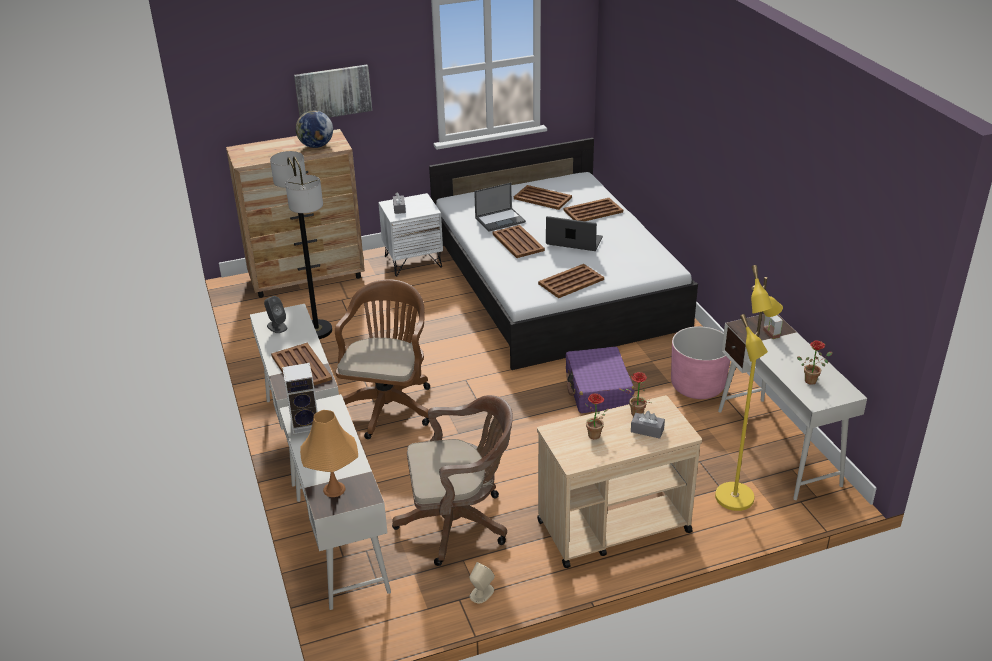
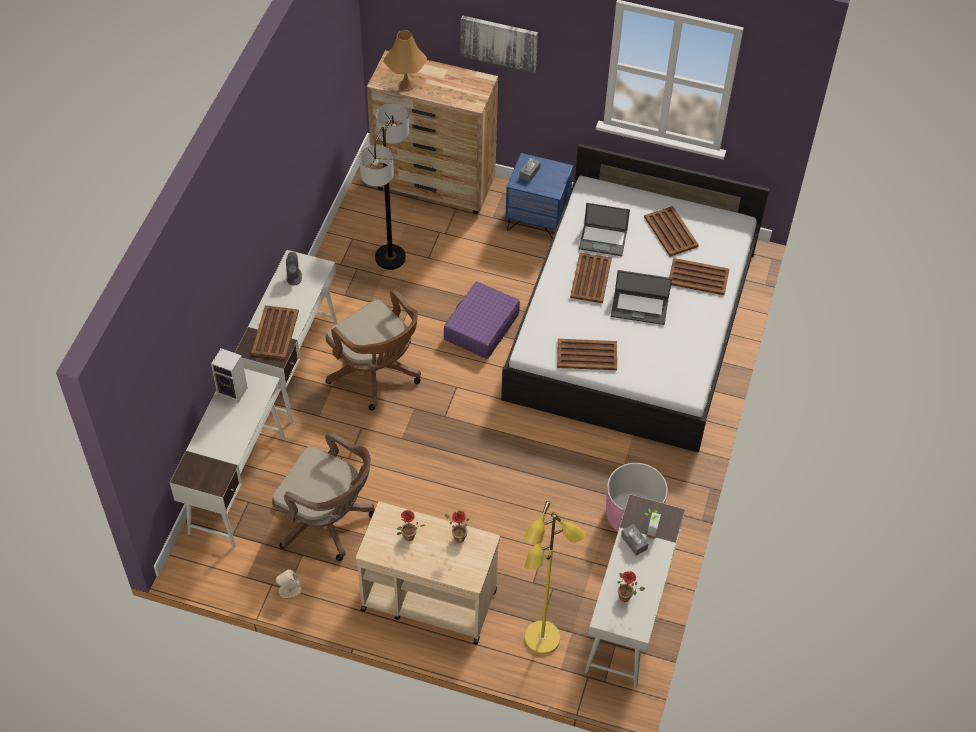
camera: 35 degrees right, 20 degrees up
(316, 146) = (456, 91): globe -> none
(334, 489) = (202, 464): orange table lamp -> orange table lamp (406, 85)
(388, 404) = (377, 374): brown office chair -> brown office chair turned 90 degrees clockwise
(413, 261) = (537, 220): white nightstand -> blue nightstand
(574, 241) = (639, 307): laptop -> laptop turned 135 degrees clockwise
(598, 390) = (548, 466): purple suitcase -> purple suitcase (481, 327)
(647, 430) = (449, 558): grey tissue box -> grey tissue box (634, 542)

